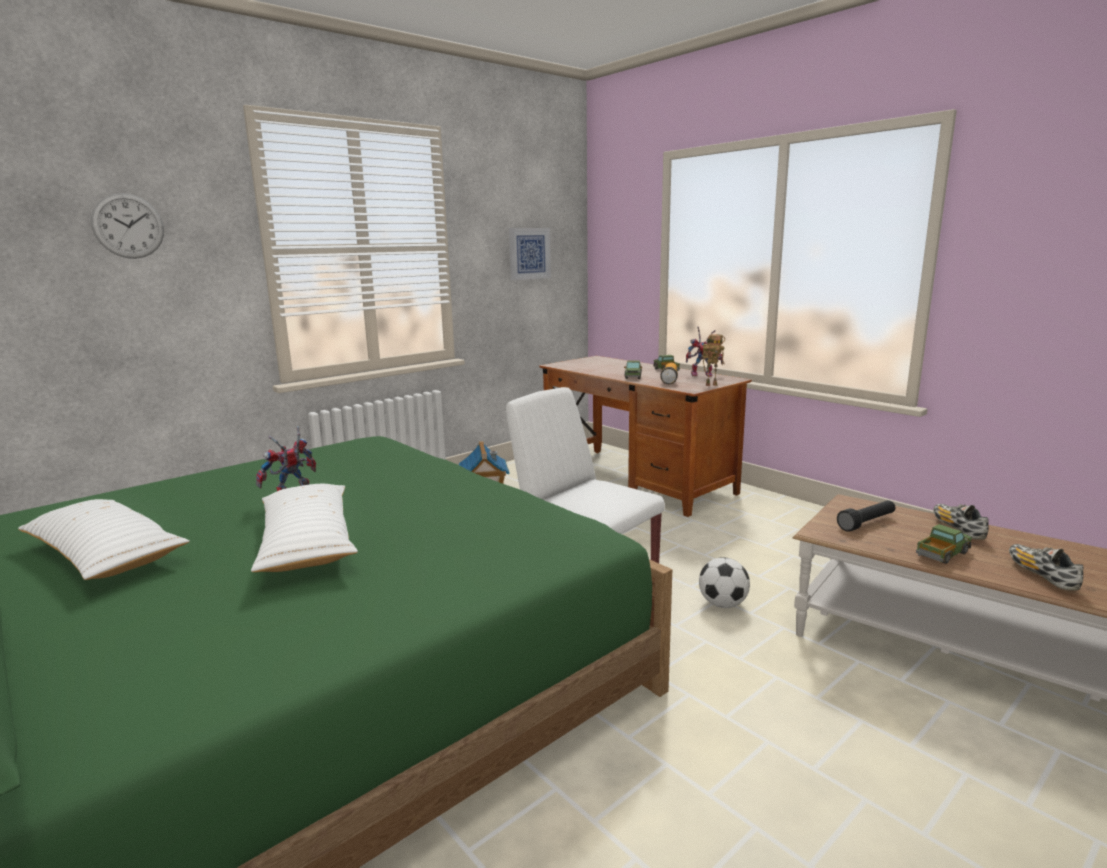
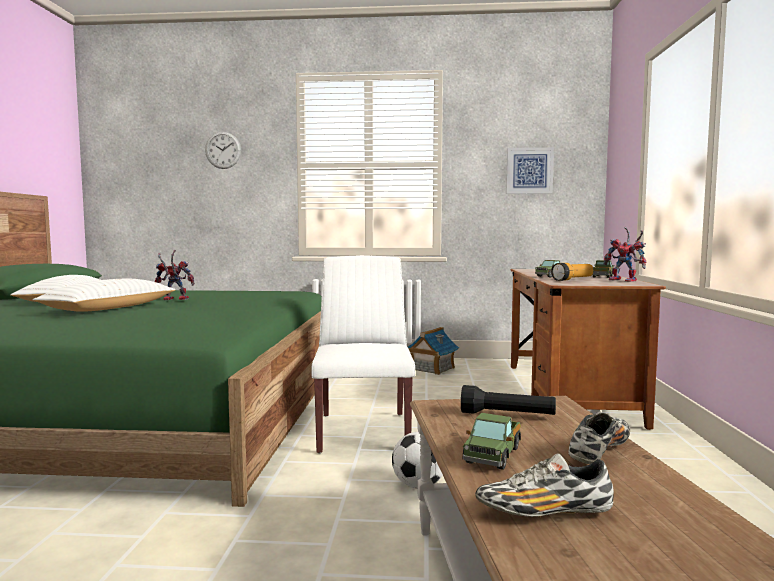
camera: 45 degrees right, 10 degrees down
(711, 385) = (597, 284): toy robot -> none
(942, 554) = (493, 455): toy truck -> toy truck turned 105 degrees clockwise
(1041, 575) = (544, 513): shoe -> shoe turned 135 degrees counterclockwise

